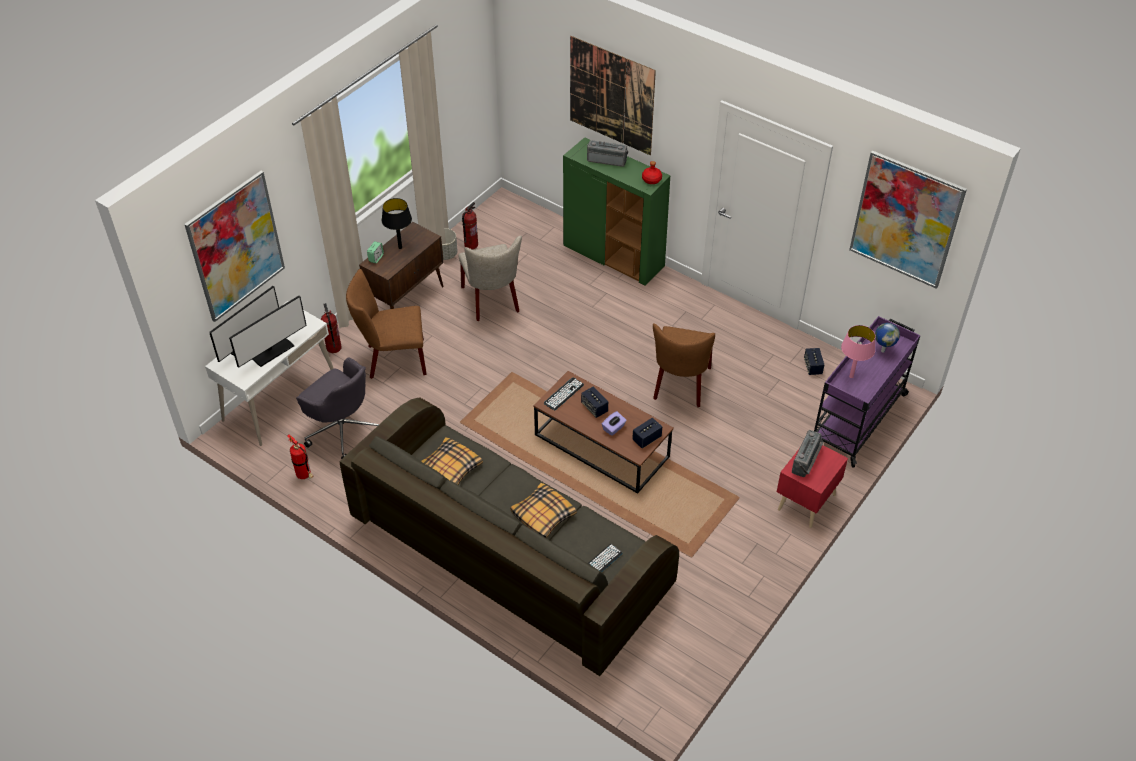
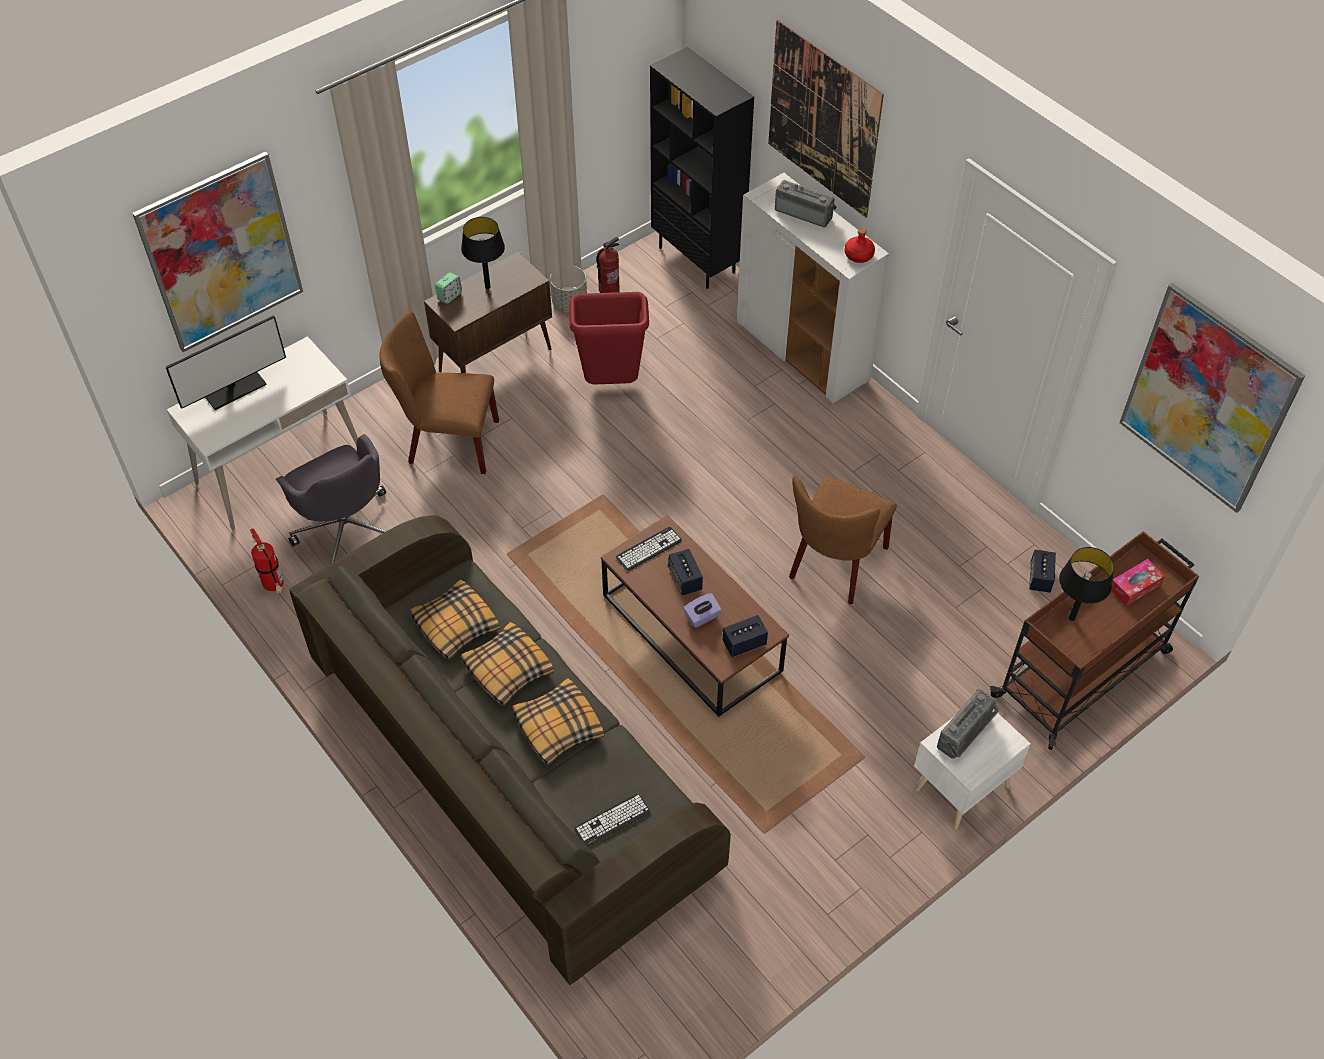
camera: 15 degrees right, 5 degrees up
(272, 351) = (260, 406): monitor -> none
(333, 348) = (375, 409): fire extinguisher -> none
(492, 301) = (611, 384): beige chair -> red trash can
(496, 487) = (507, 670): none -> pillow
(523, 211) = (698, 260): none -> black bookcase
(614, 257) = (803, 352): green cabinet -> white cabinet
(805, 502) = (959, 787): red nightstand -> white nightstand
(851, 376) = (1071, 618): pink table lamp -> black table lamp
(858, 418) = (1083, 673): purple cart -> brown cart
(883, 350) = (1134, 587): globe -> tissue box

